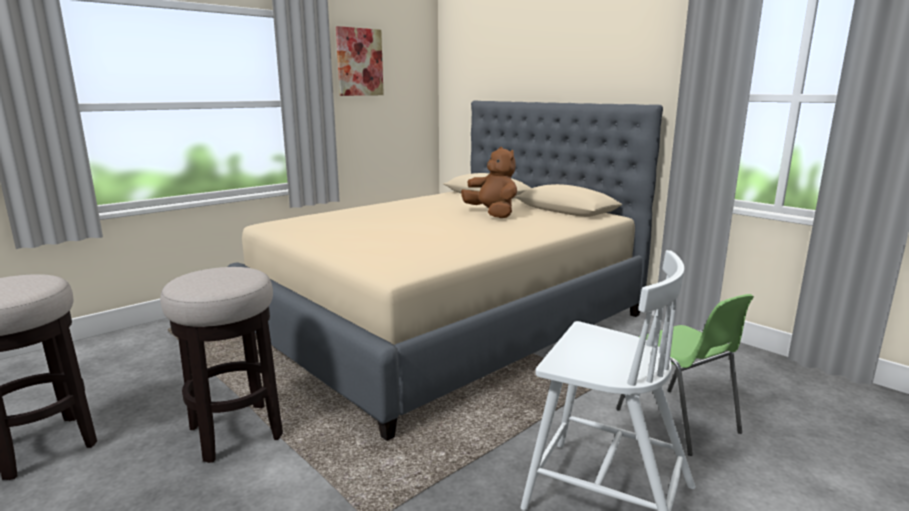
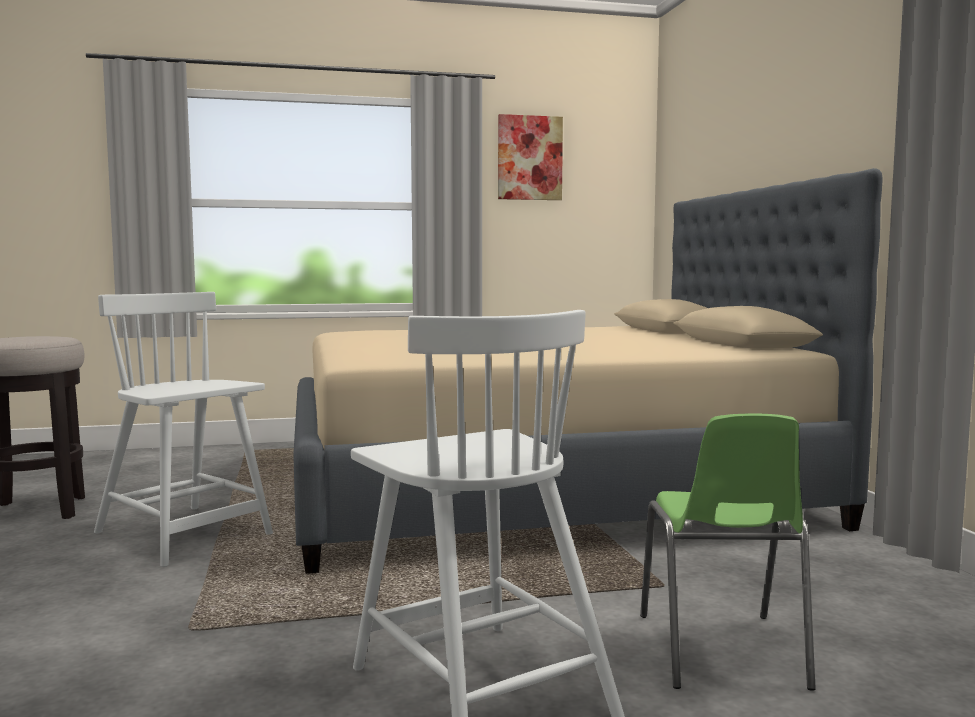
camera: 30 degrees right, 10 degrees down
(236, 432) = (184, 535): stool -> white chair
(492, 214) = (617, 340): brown plush toy -> none

